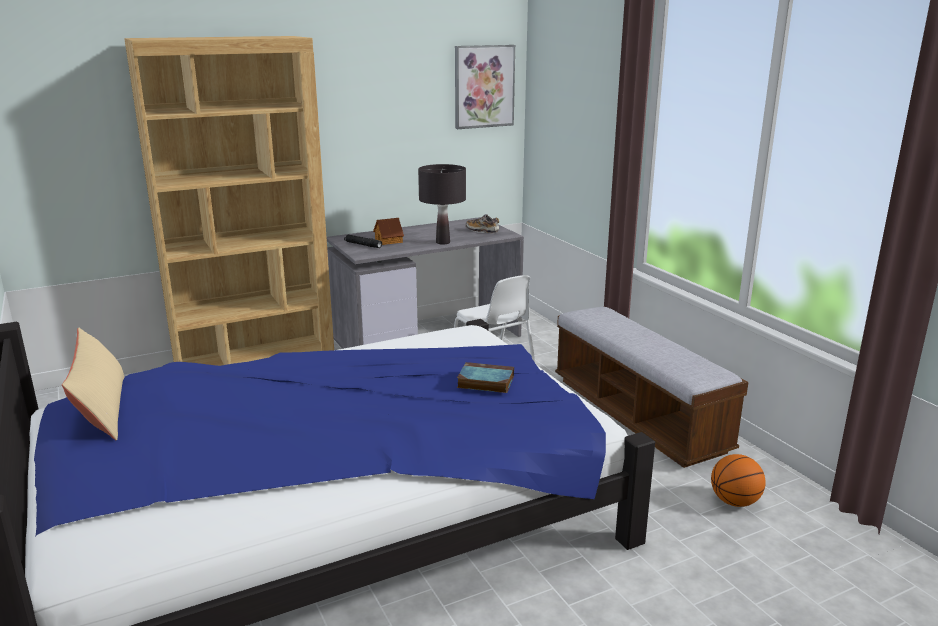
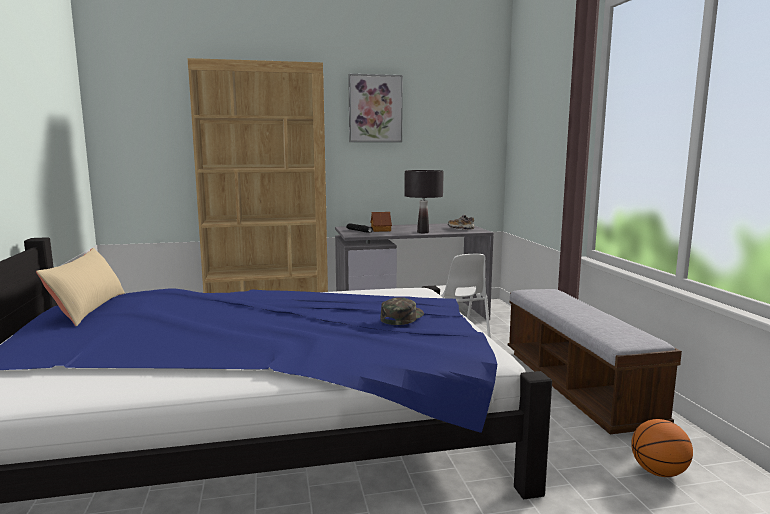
camera: 15 degrees right, 10 degrees down
(484, 86) = (471, 117): picture -> picture (375, 108)
(484, 382) = (401, 317): book -> green cap

